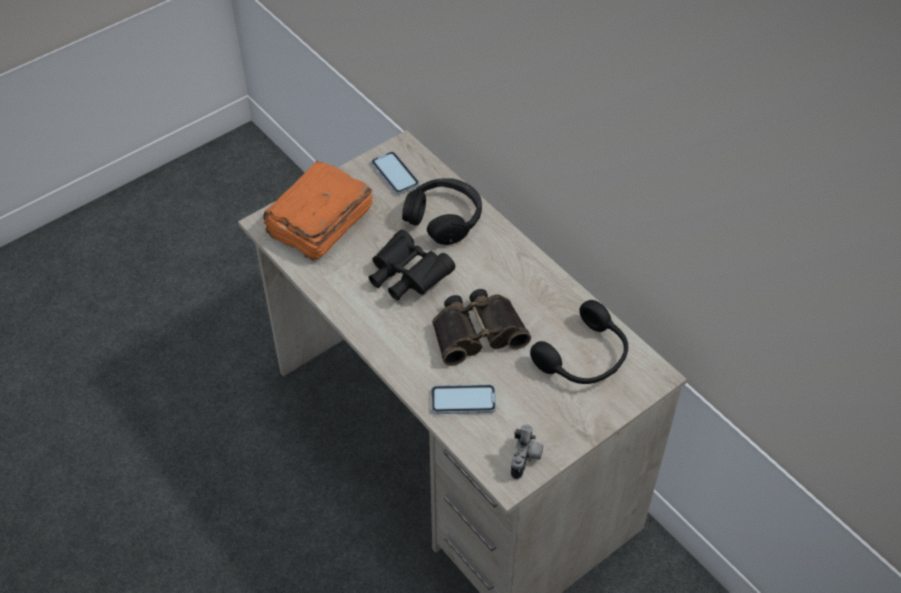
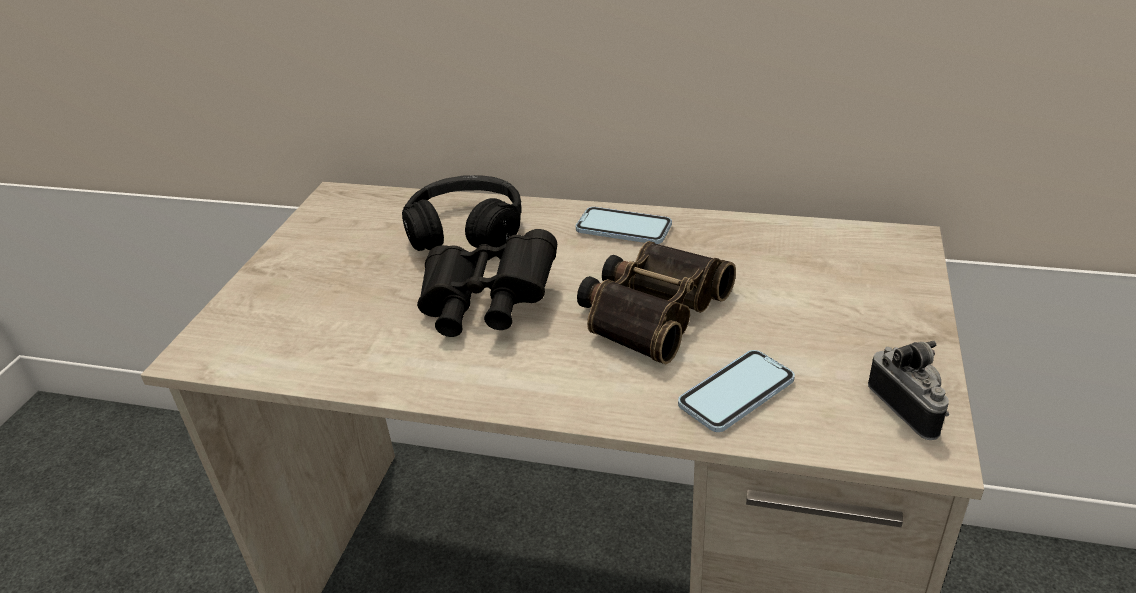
camera: 35 degrees left, 15 degrees down
(318, 224) = (287, 315): orange book -> none
(395, 174) = (351, 222): phone -> phone (623, 228)
(585, 358) = (812, 266): black headphones -> none

